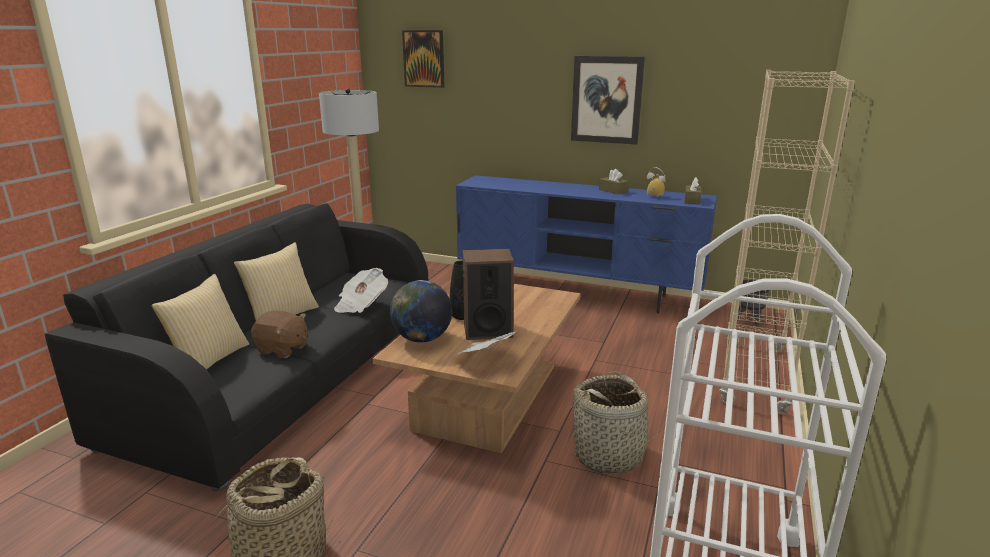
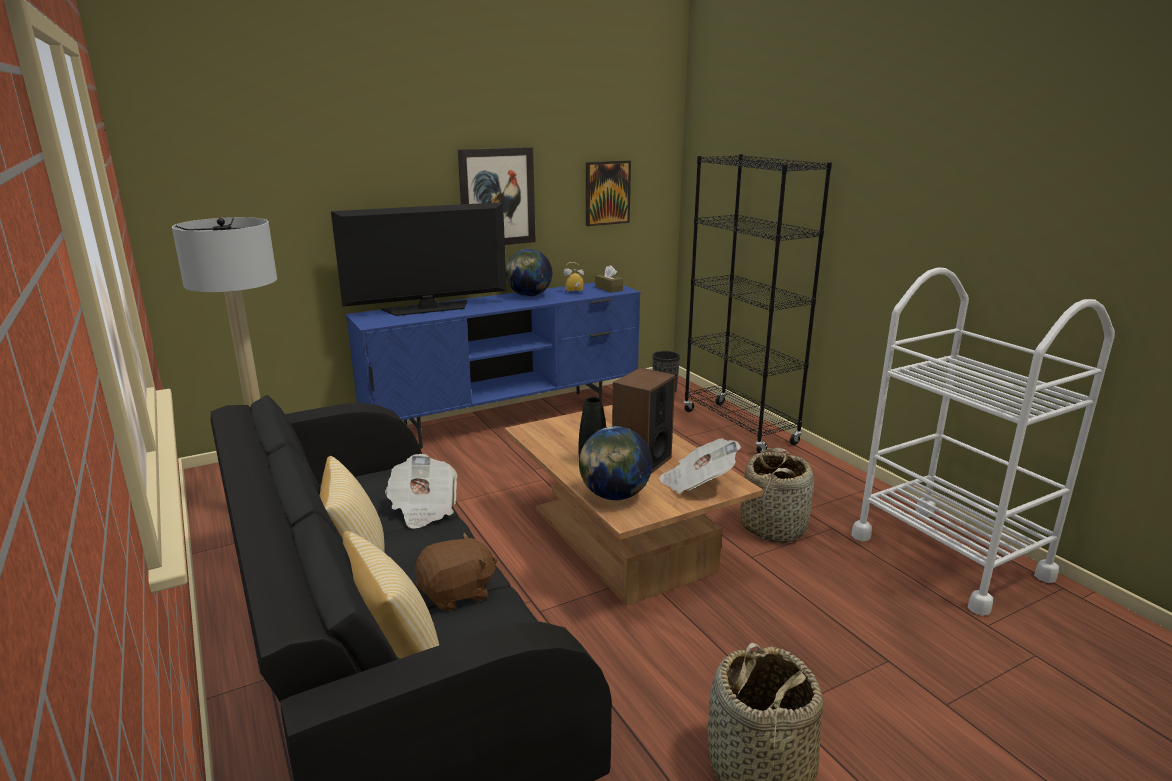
camera: 50 degrees left, 0 degrees up
(424, 59) = (241, 163): picture -> picture (607, 193)
(525, 183) = (428, 308): none -> television
(613, 191) = (529, 296): brown tissue box -> globe
(754, 376) = (739, 427): beige bookcase -> black bookcase

